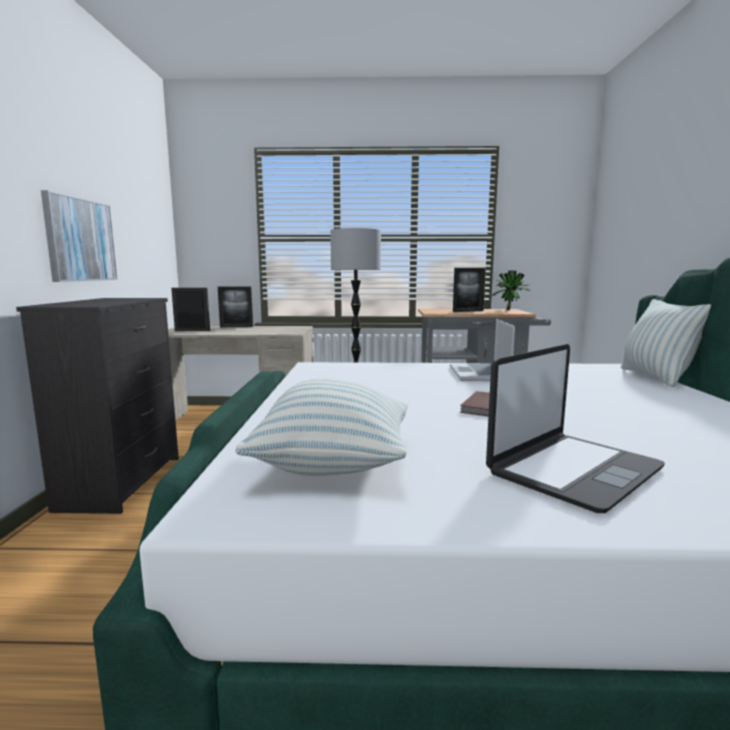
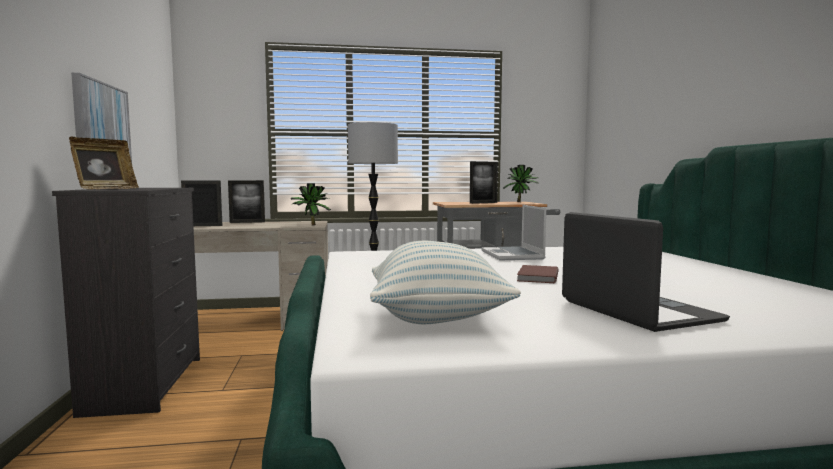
camera: 10 degrees left, 5 degrees down
(73, 303) = (105, 189): none -> picture frame
(290, 332) = (310, 225): none -> potted plant
(572, 470) = (637, 312): laptop -> laptop turned 60 degrees counterclockwise
(656, 377) = (663, 253): pillow -> none

